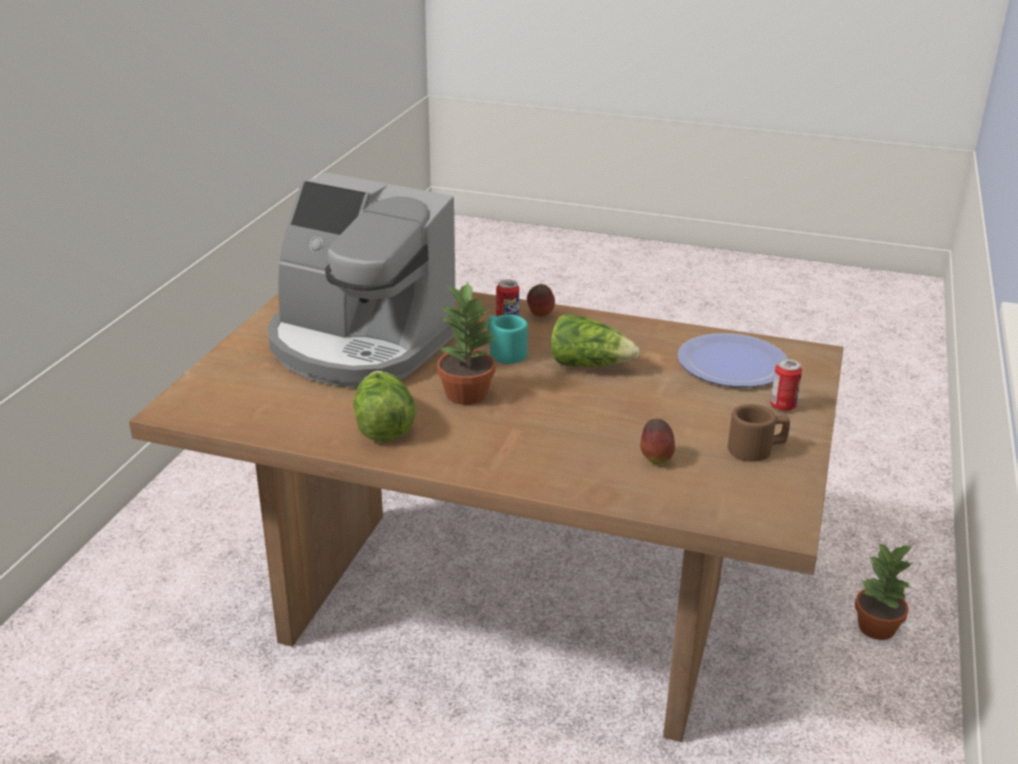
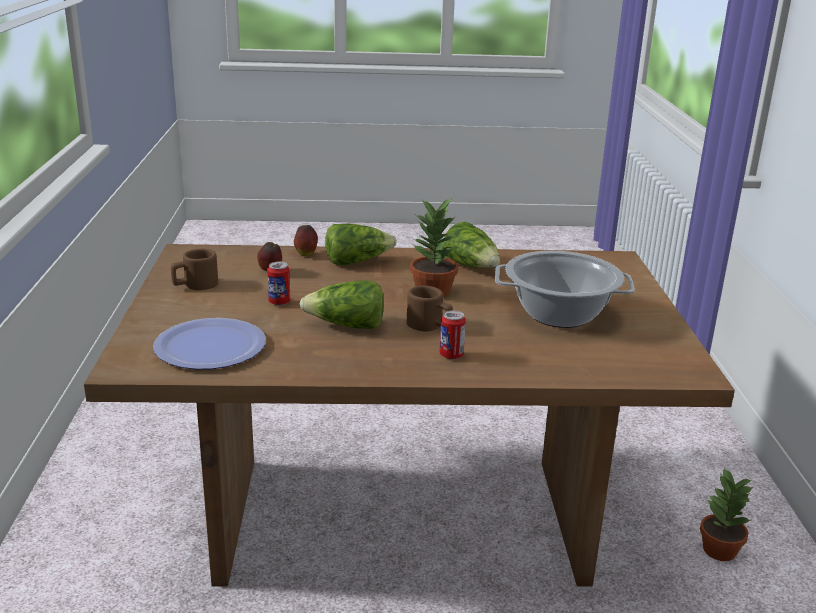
camera: 160 degrees right, 5 degrees down
(359, 345) = (559, 314): coffee machine -> cooking pot
(504, 352) = (430, 326): turquoise mug -> brown mug
(530, 460) = (357, 261): none -> lettuce
(540, 316) = (423, 367): apple -> apple (306, 254)
(782, 406) = (168, 316): can -> can (279, 302)
(877, 628) = (58, 577): potted plant -> potted plant (718, 550)

